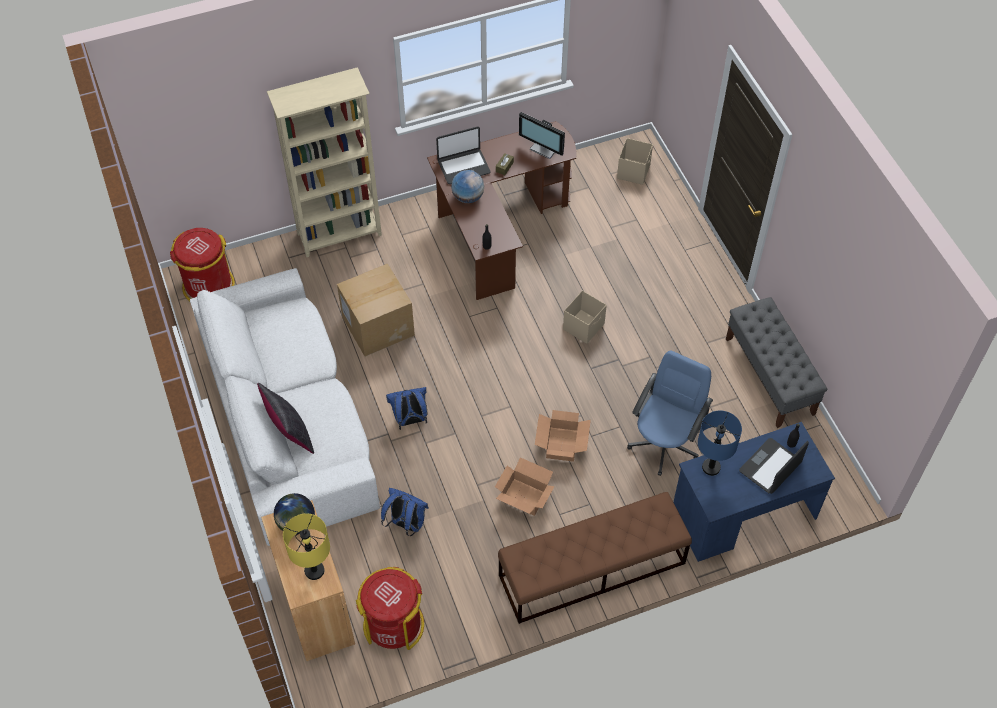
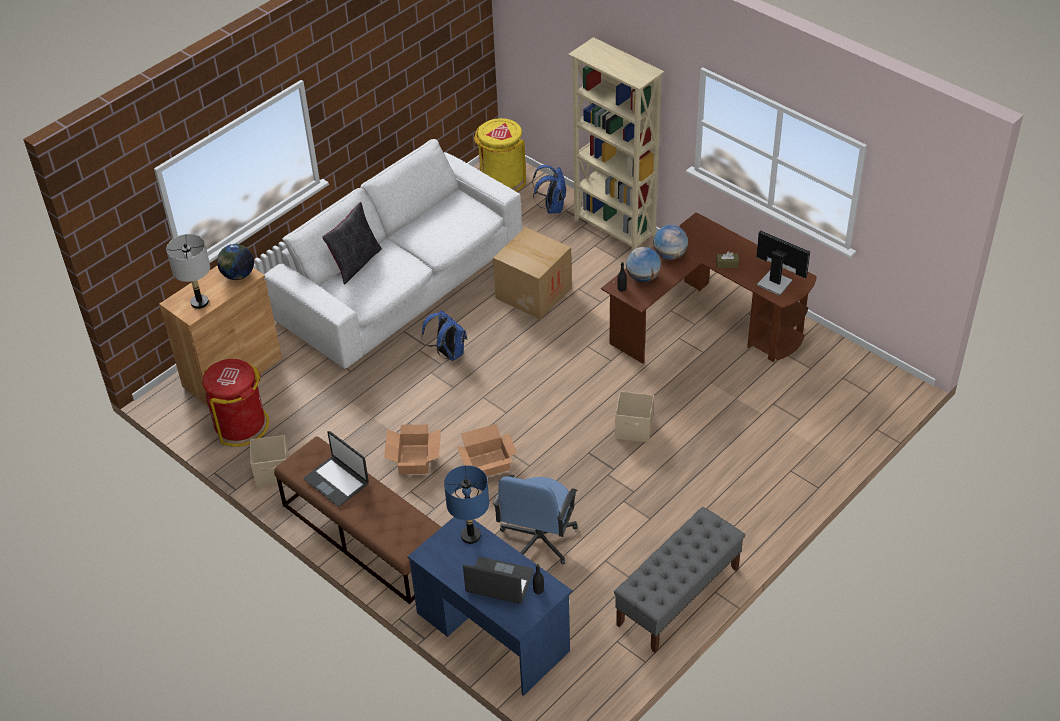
camera: 65 degrees right, 10 degrees down
(208, 286) = (501, 180): red trash can -> yellow trash can
(314, 570) = (200, 302): yellow table lamp -> grey table lamp
(406, 524) = (341, 393): blue backpack -> blue backpack (552, 207)
(463, 166) = (704, 238): laptop -> laptop (337, 481)
(482, 227) = (643, 277): none -> globe
(545, 148) = (775, 282): monitor -> monitor turned 120 degrees clockwise
(634, 171) = (861, 394): beige storage box -> beige storage box (273, 473)
(664, 443) = (538, 540): blue office chair -> blue office chair turned 105 degrees clockwise

